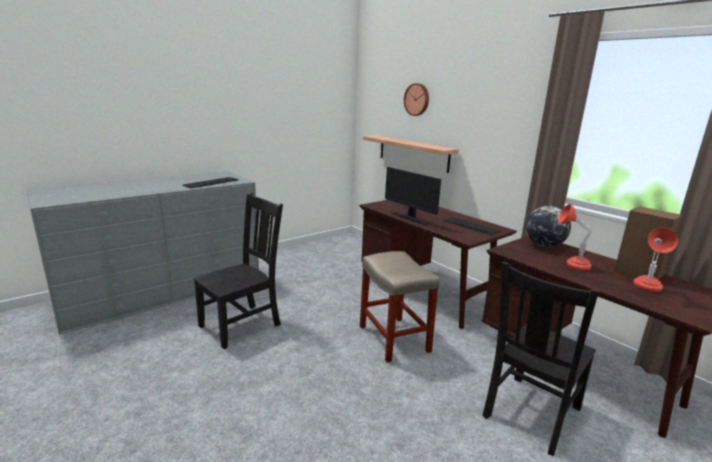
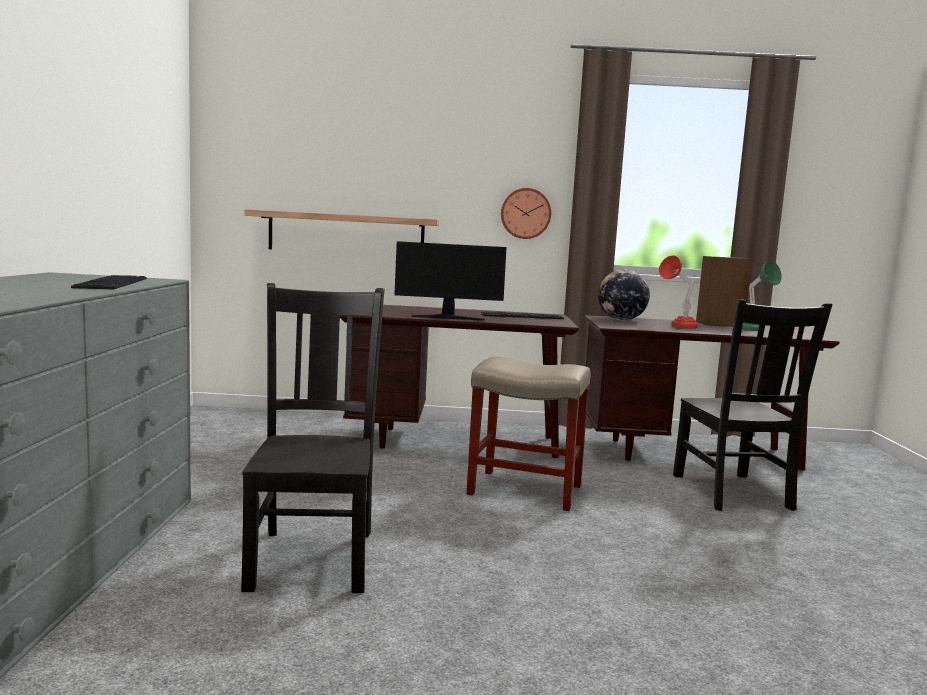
camera: 50 degrees left, 10 degrees down
(417, 99) = (348, 147): wall clock -> wall clock (525, 213)
(646, 289) = (754, 330): red table lamp -> green table lamp

